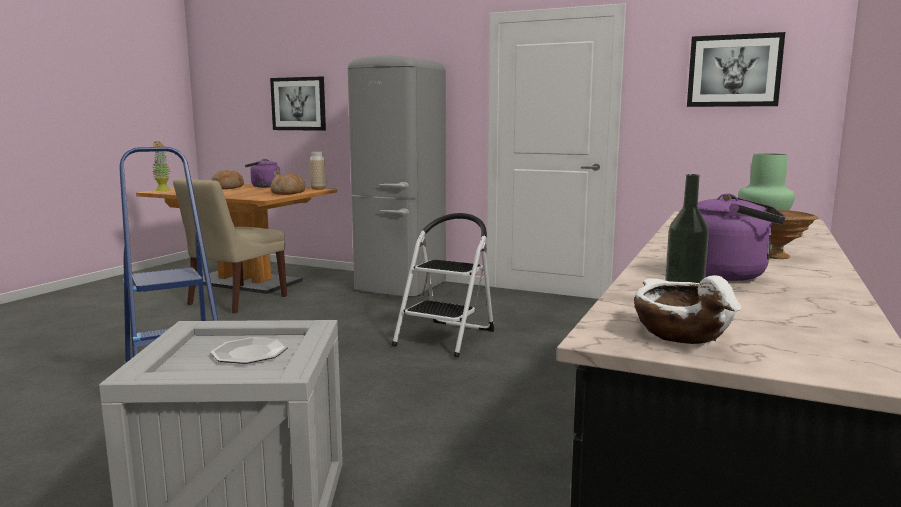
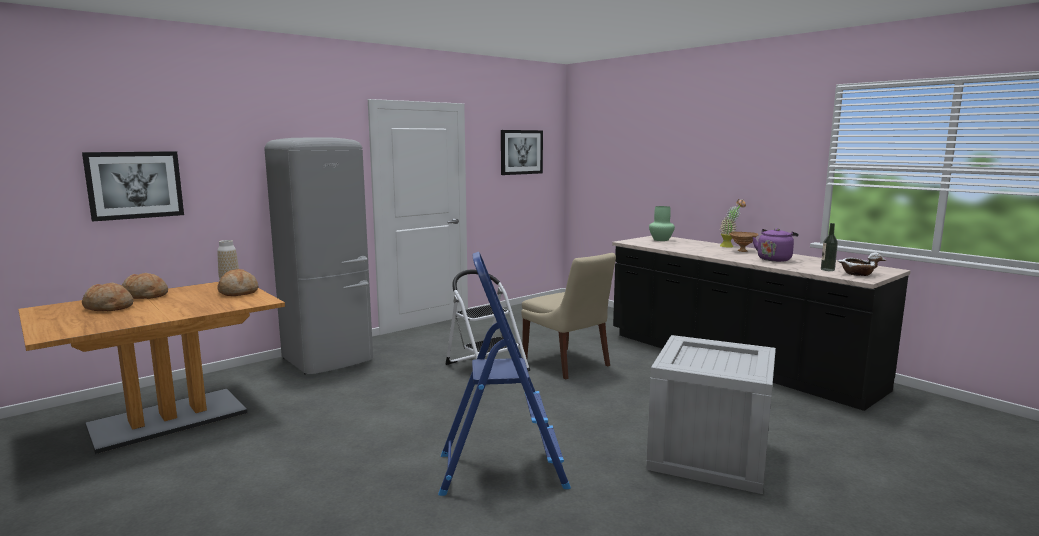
camera: 65 degrees left, 0 degrees up
(163, 190) = (49, 332): potted plant -> potted plant (730, 246)
(235, 301) = (249, 430): beige chair -> beige chair (567, 364)
(249, 353) = (712, 358): plate -> none
(263, 186) = (145, 295): purple kettle -> bread

